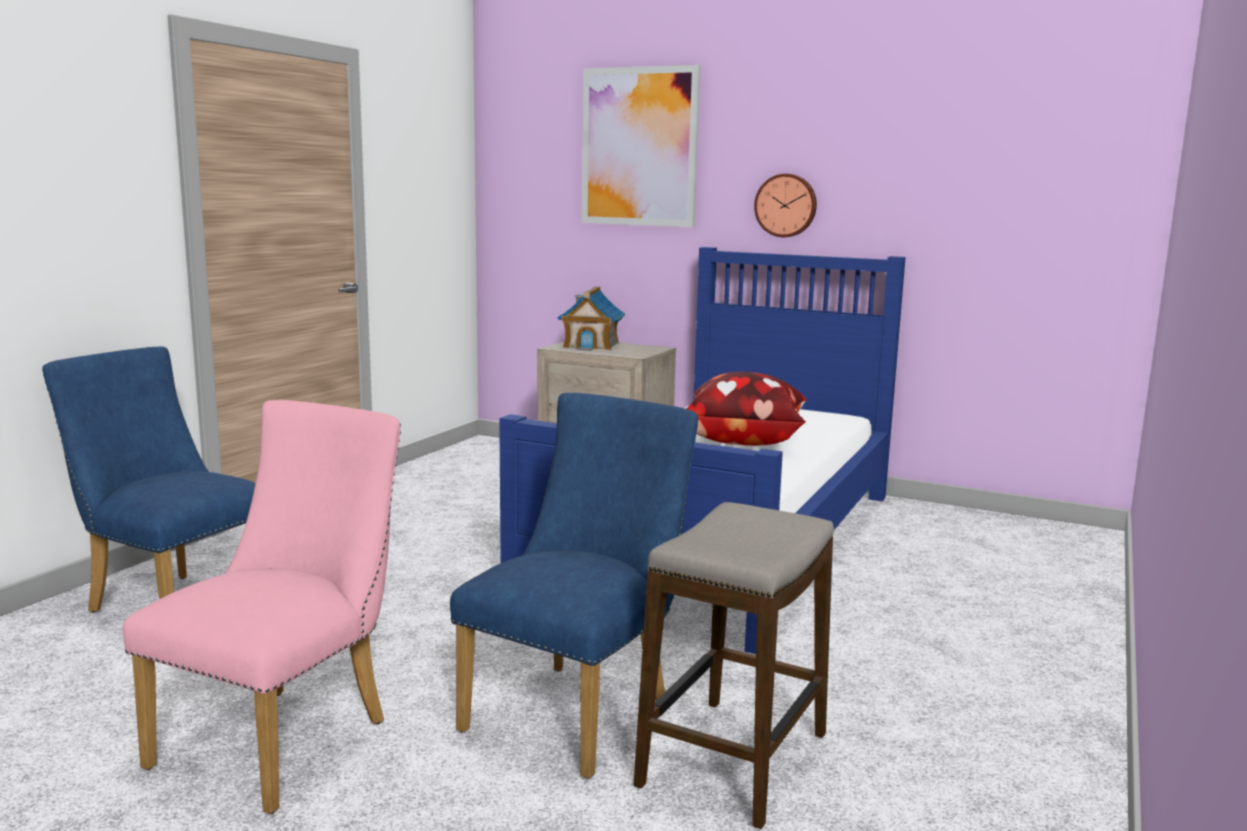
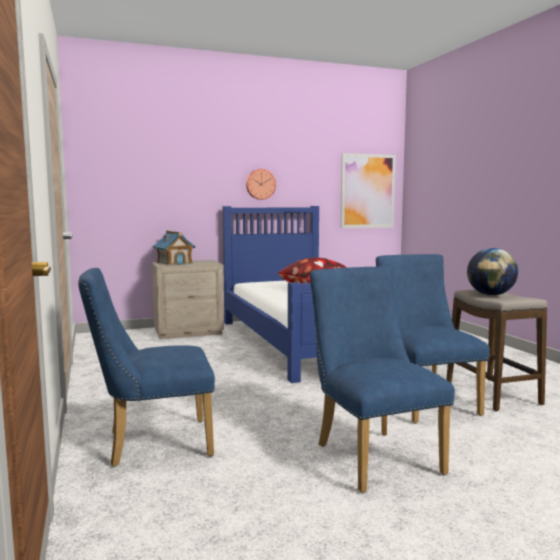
camera: 45 degrees left, 5 degrees down
(286, 738) = (372, 455): pink chair -> blue chair
(639, 147) = (180, 154): picture -> picture (367, 191)
(733, 529) = (491, 295): none -> globe

